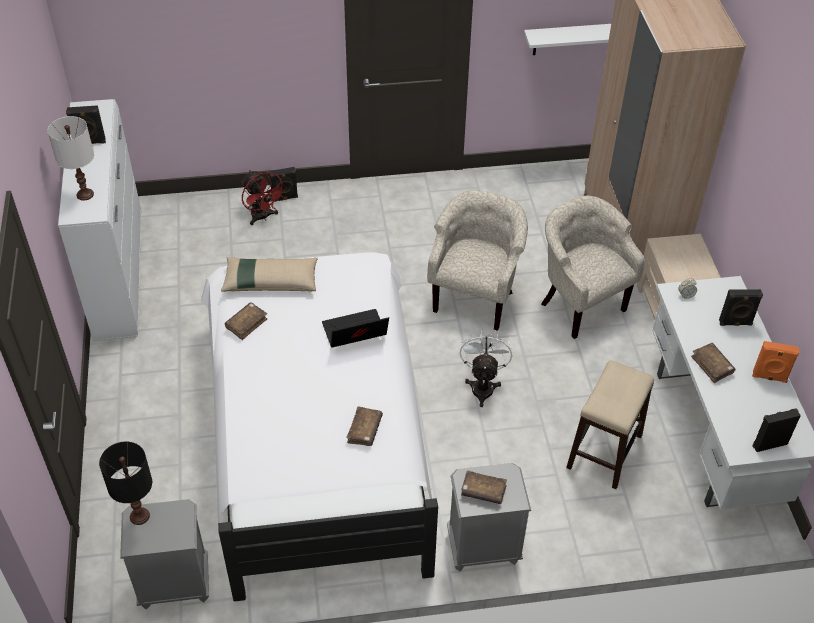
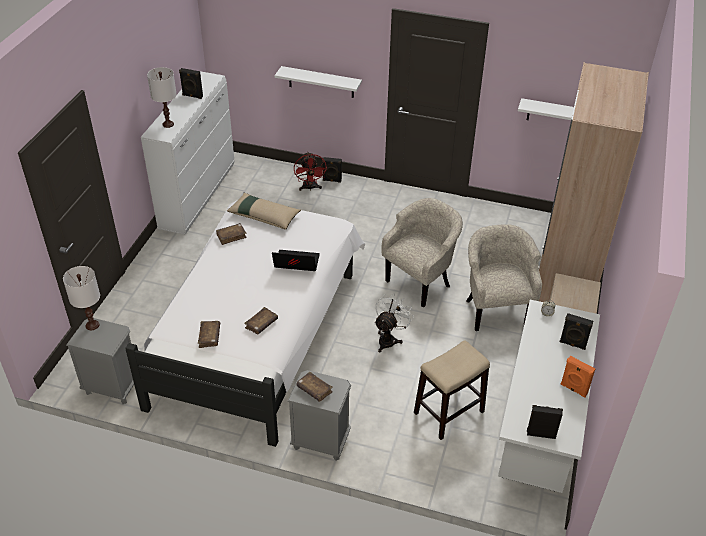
camera: 25 degrees right, 5 degrees down
(139, 516) = (92, 325): black table lamp -> white table lamp
(250, 73) = (321, 82): none -> white shelf
(712, 366) = (533, 366): brown book -> brown book (209, 337)

